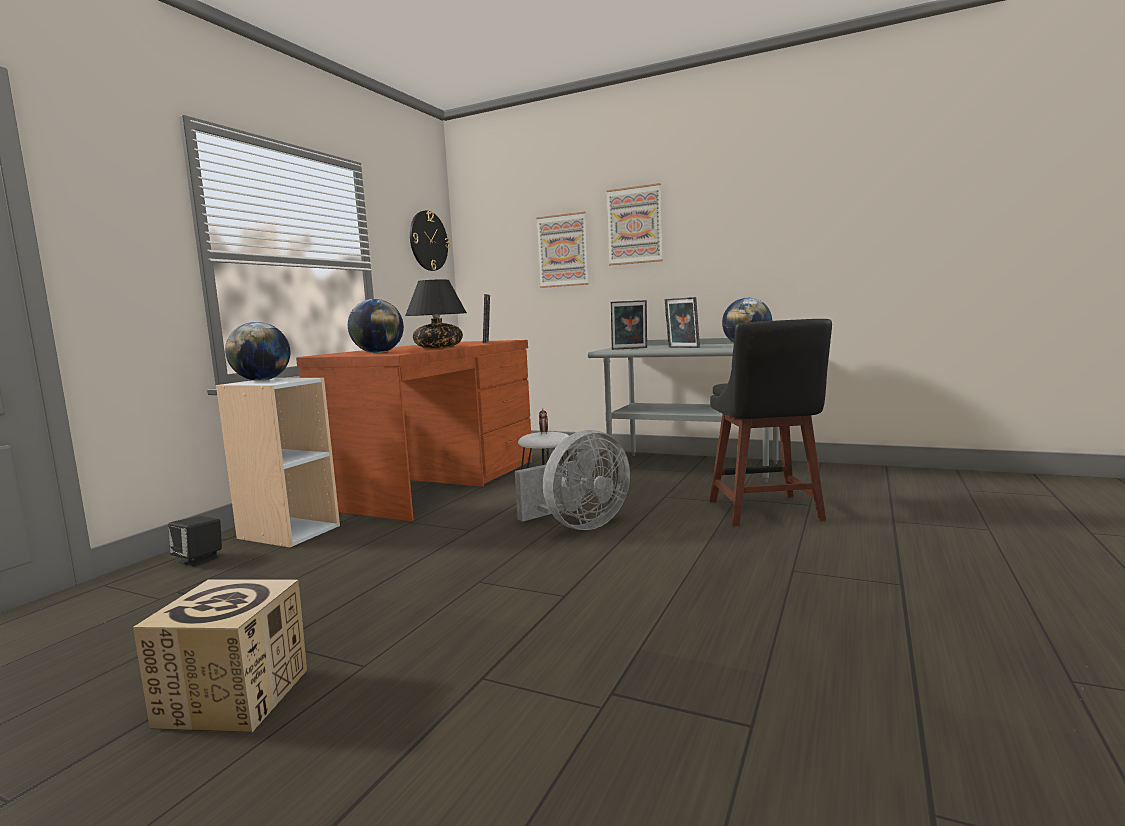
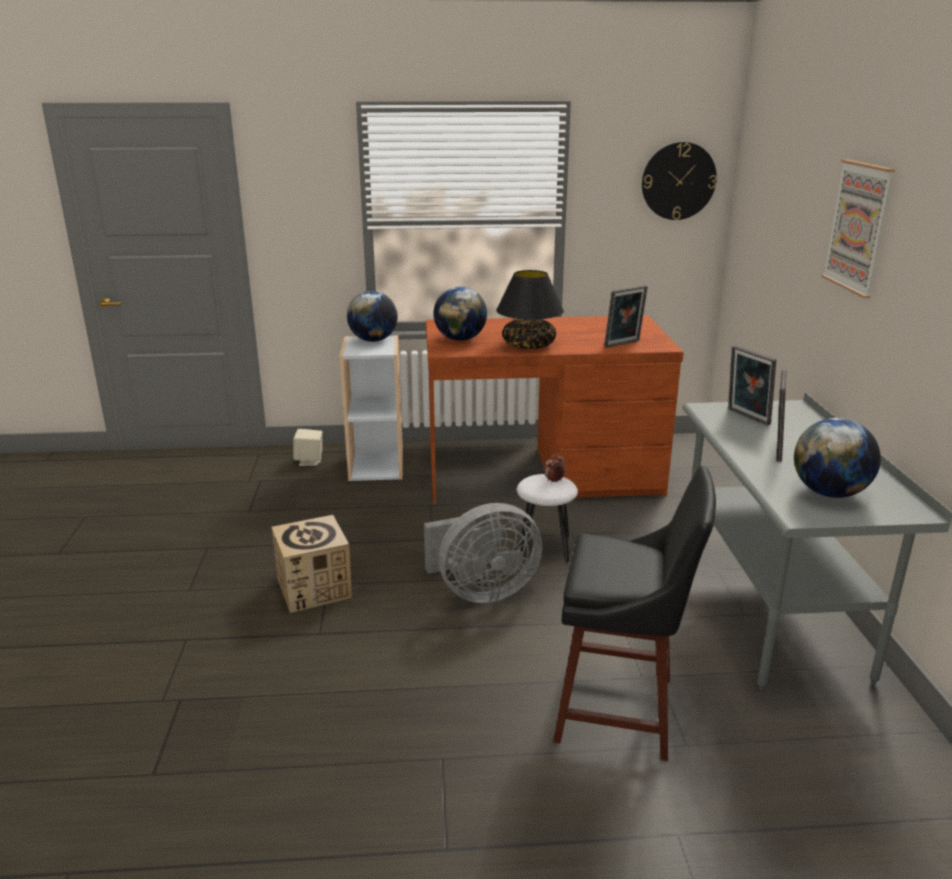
camera: 60 degrees right, 15 degrees up
(199, 559) = (309, 461): black speaker -> beige speaker
(235, 697) = (146, 564): cardboard box -> cardboard box (314, 588)
(563, 250) = (797, 233): picture -> none
(578, 526) = (481, 591): grey fan -> grey fan turned 45 degrees counterclockwise
(766, 512) = (623, 710): black chair -> black chair turned 135 degrees counterclockwise

